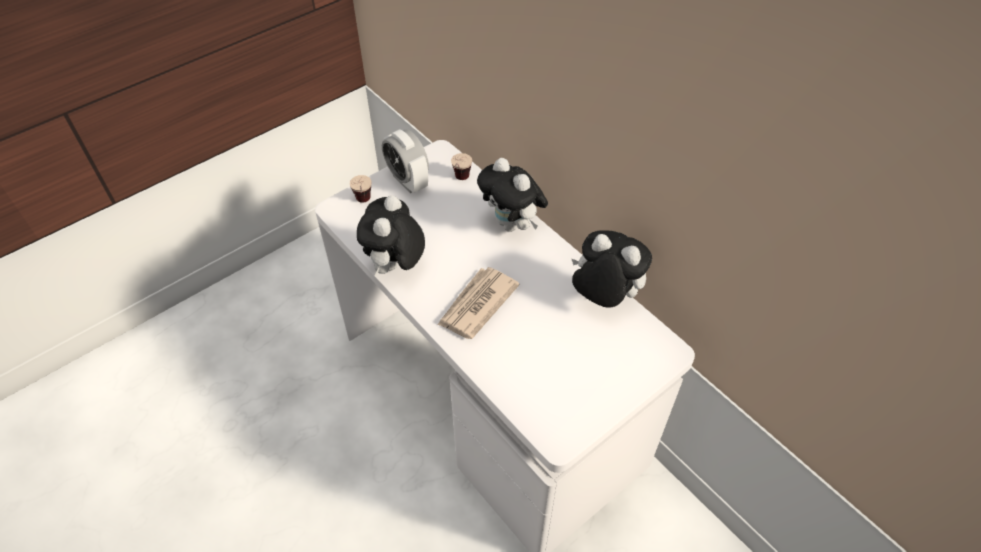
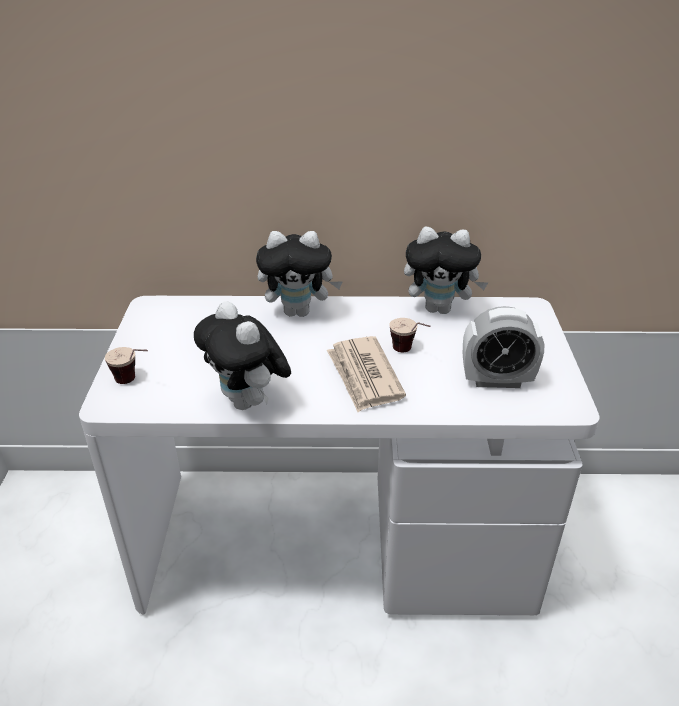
camera: 50 degrees left, 15 degrees down
(408, 181) = (152, 340): alarm clock -> alarm clock (496, 380)
(460, 181) = (204, 313): cup -> cup (409, 353)
(603, 297) = (440, 309): plush toy -> plush toy turned 150 degrees counterclockwise

